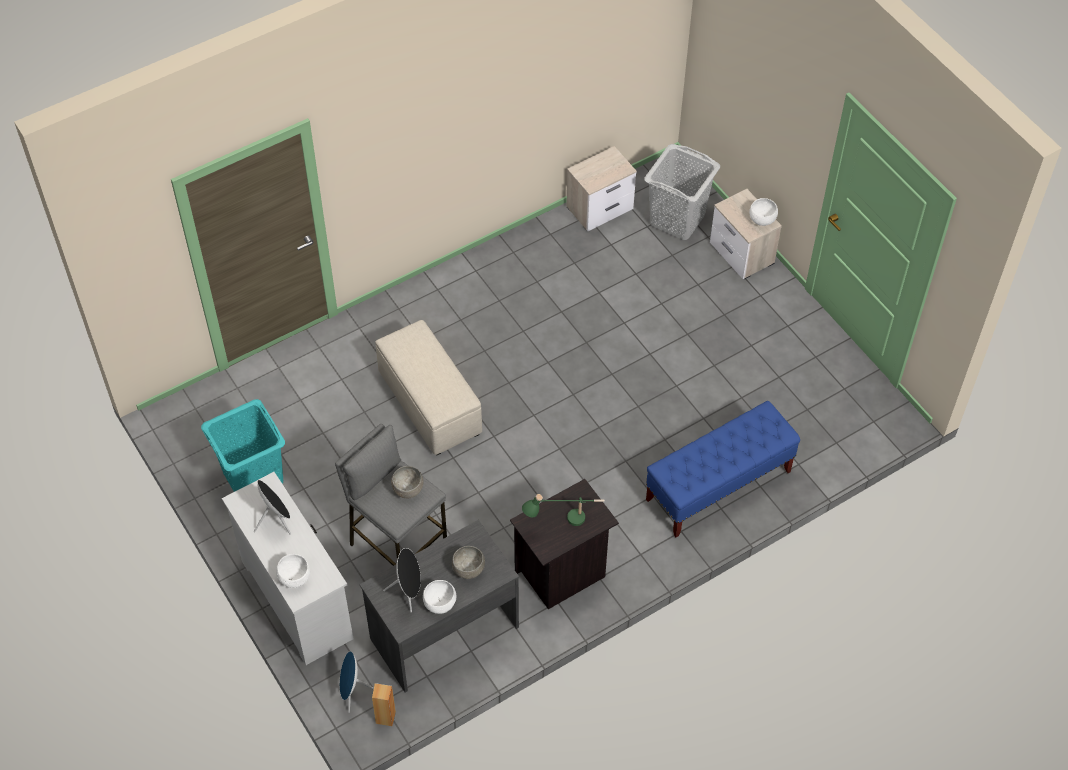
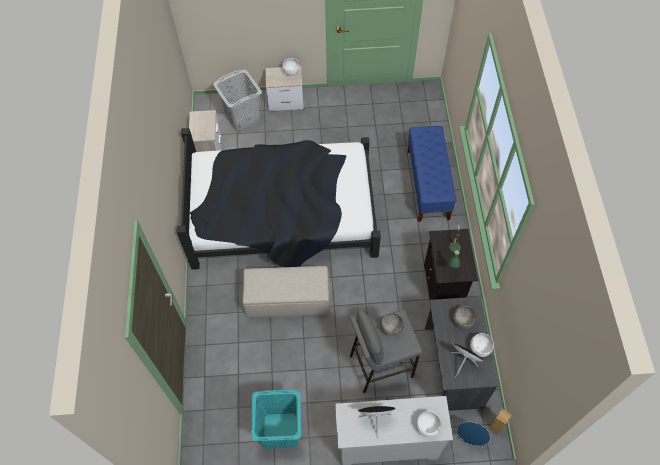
camera: 60 degrees left, 5 degrees up
(553, 339) = (283, 215): none -> black bed

